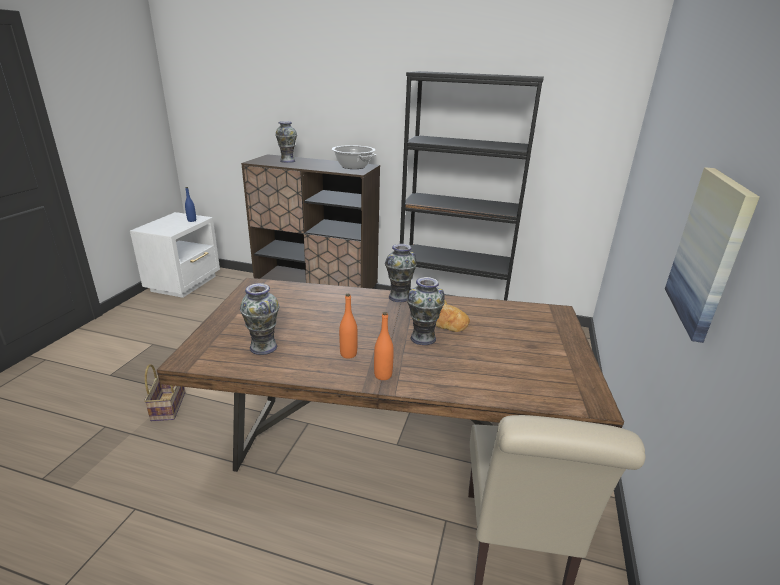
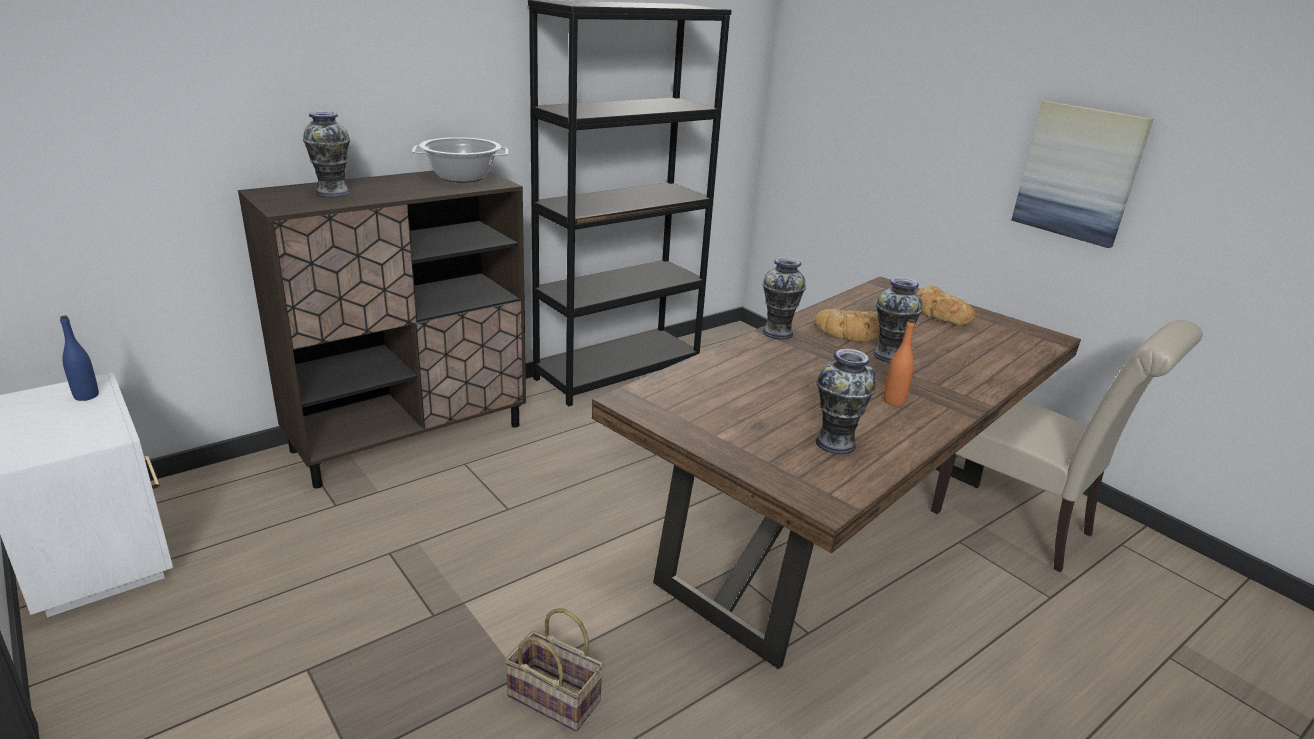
camera: 55 degrees left, 0 degrees up
(383, 375) = (952, 399): orange bottle -> none
(544, 341) = (939, 312): none -> bread

